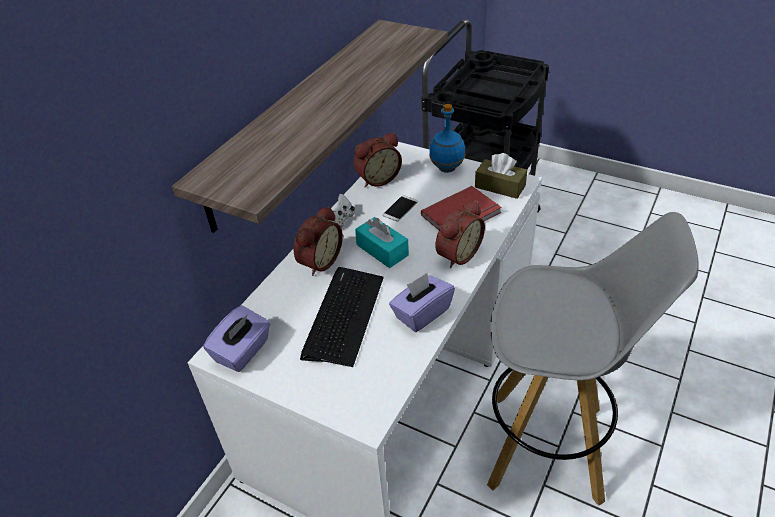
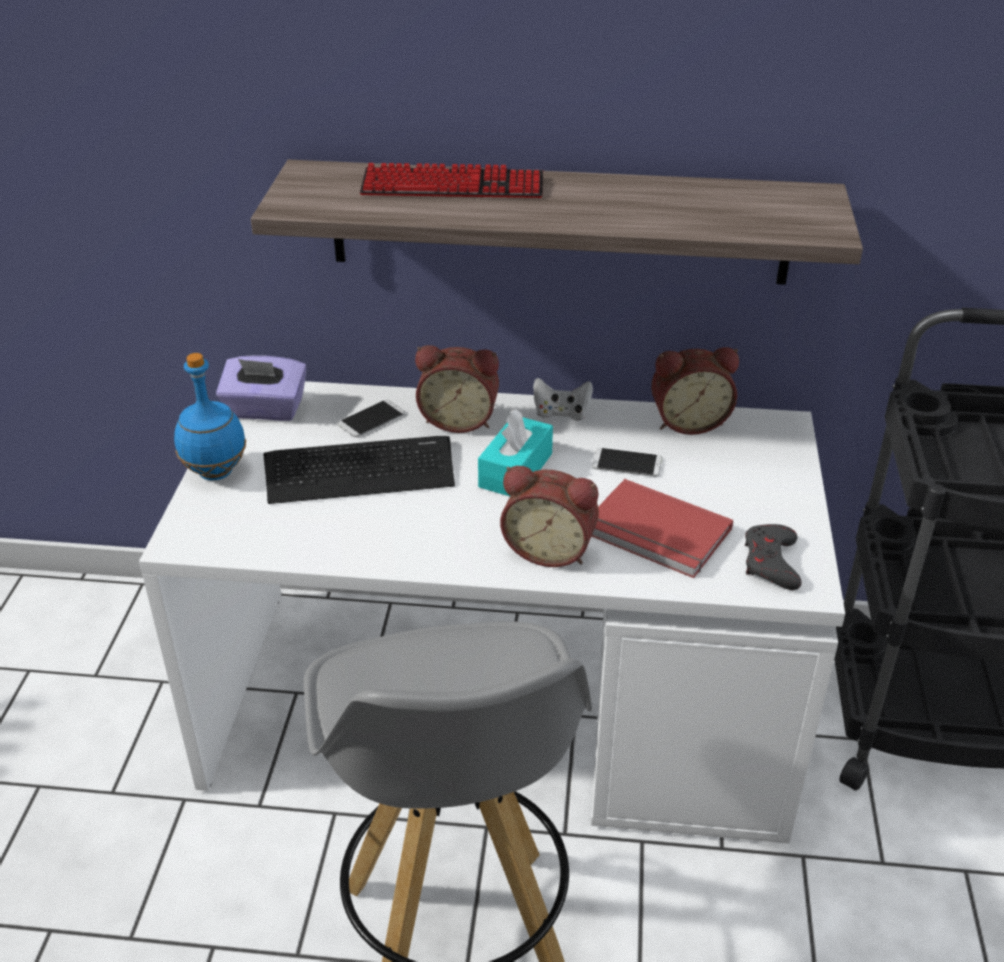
camera: 65 degrees right, 5 degrees down
(281, 126) = (452, 186): none -> keyboard
(292, 299) = (371, 419): none -> phone
(377, 178) = (688, 421): alarm clock -> alarm clock turned 45 degrees counterclockwise
(422, 313) = (396, 542): purple tissue box -> none
(446, 168) = (775, 487): blue bottle -> blue bottle (215, 472)
(500, 186) = (771, 562): brown tissue box -> grey game controller

